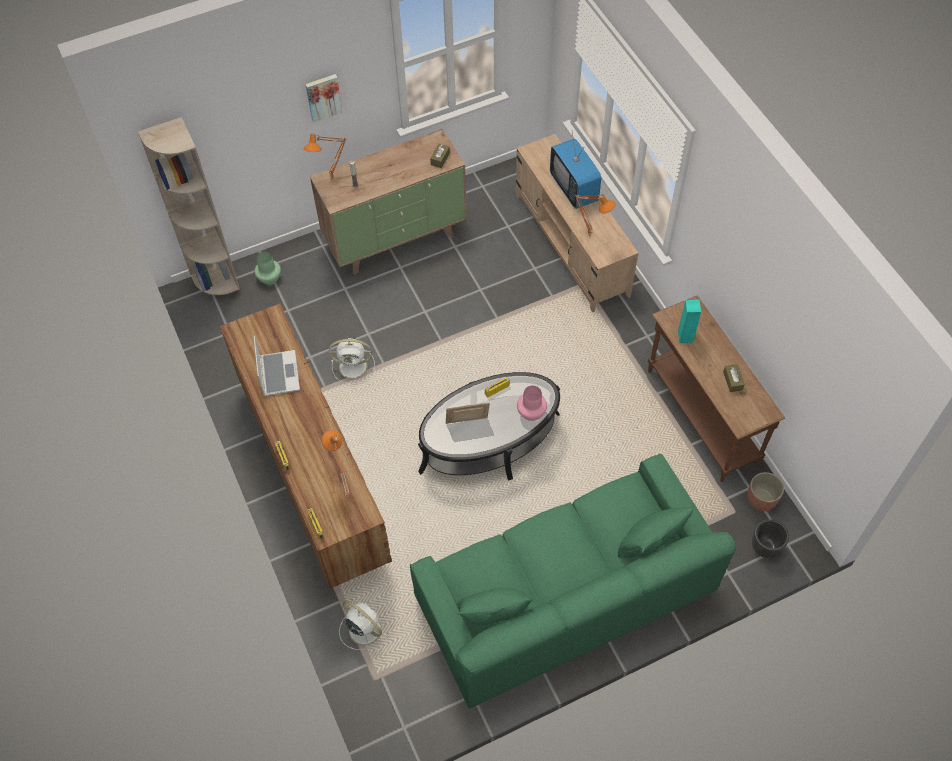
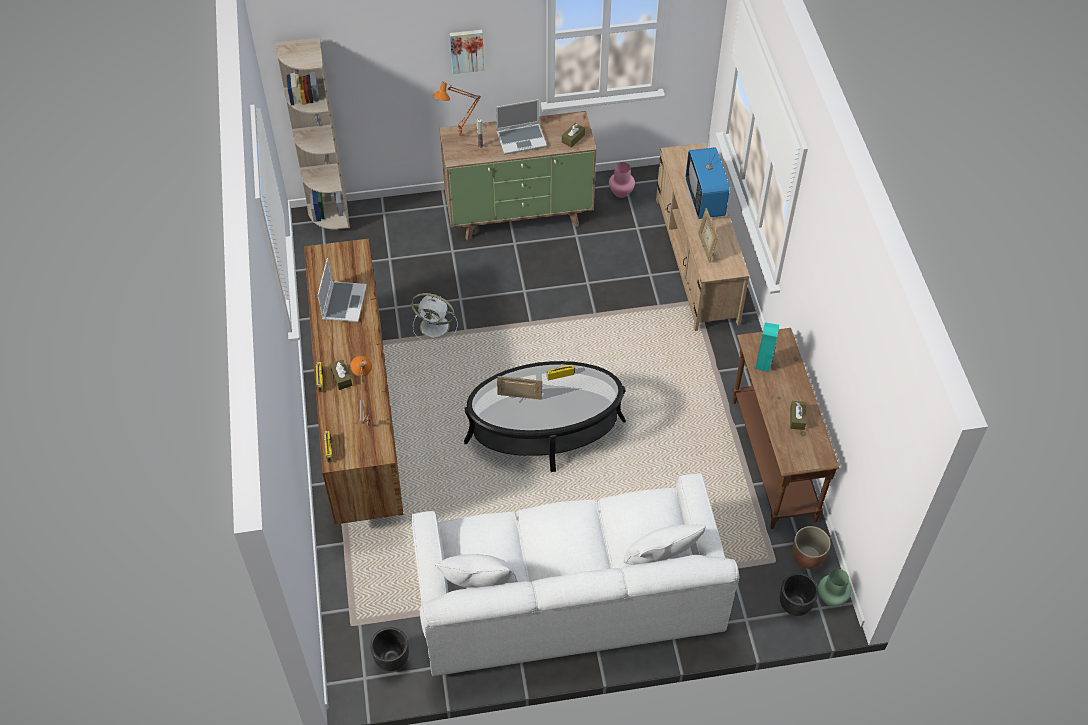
camera: 15 degrees right, 5 degrees down
(270, 279) = (382, 225): green vase -> green vase (832, 598)
(303, 450) = (341, 378): none -> brown tissue box
(363, 628) = (358, 575): white fan -> none
(392, 170) = (522, 139): none -> laptop
(423, 702) = (391, 659): none -> black planter
(531, 413) = (587, 405): pink vase -> pink vase (621, 192)
(563, 596) = (567, 597): green sofa -> white sofa
(590, 235) = (705, 247): orange table lamp -> picture frame

